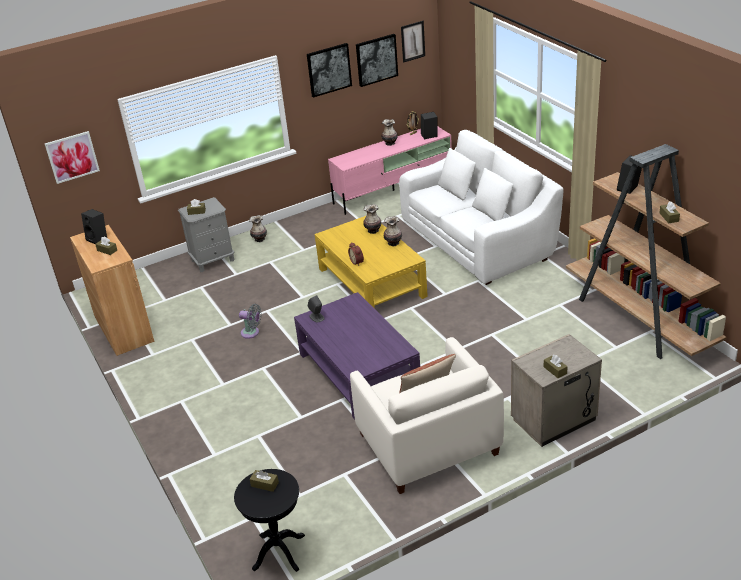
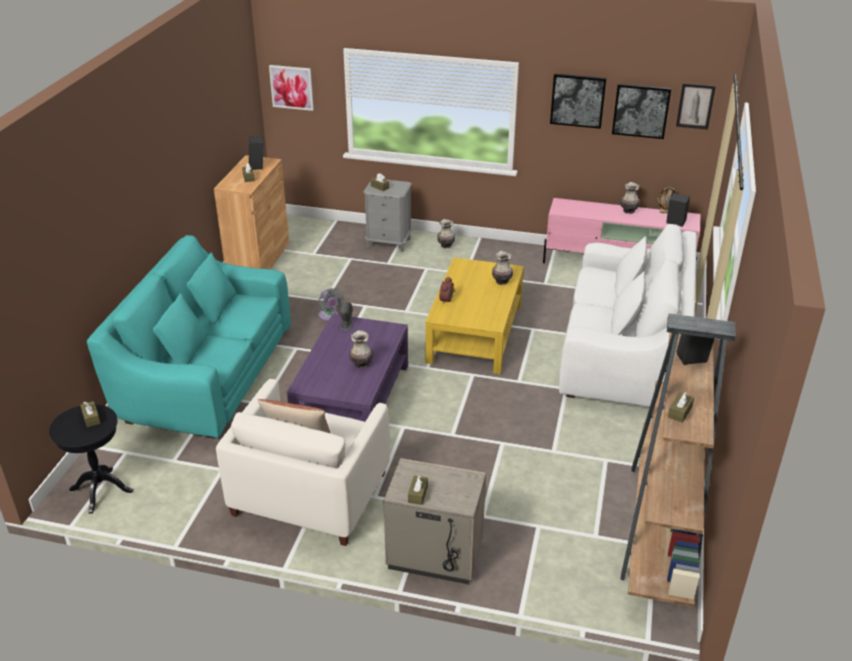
camera: 40 degrees right, 0 degrees up
(224, 428) = (206, 375): none -> turquoise sofa
(393, 243) = (501, 302): vase -> vase (361, 364)

